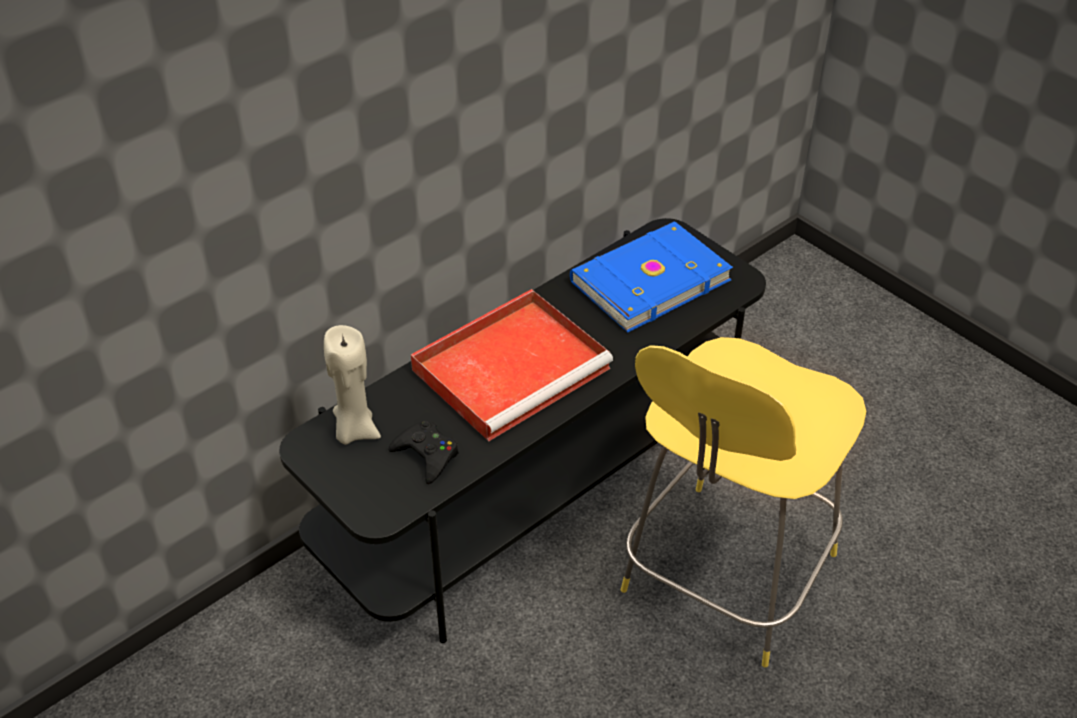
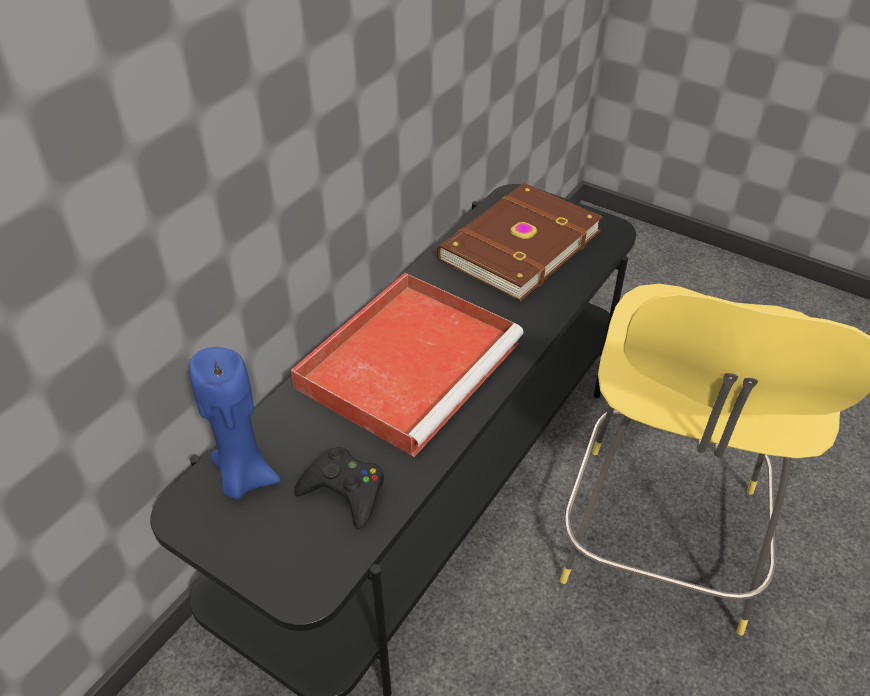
camera: 15 degrees left, 0 degrees up
(354, 430) = (244, 477): beige candle -> blue candle
(648, 280) = (517, 245): blue book -> brown book

